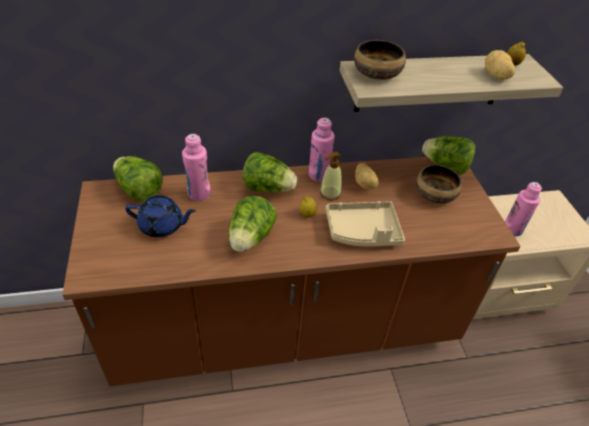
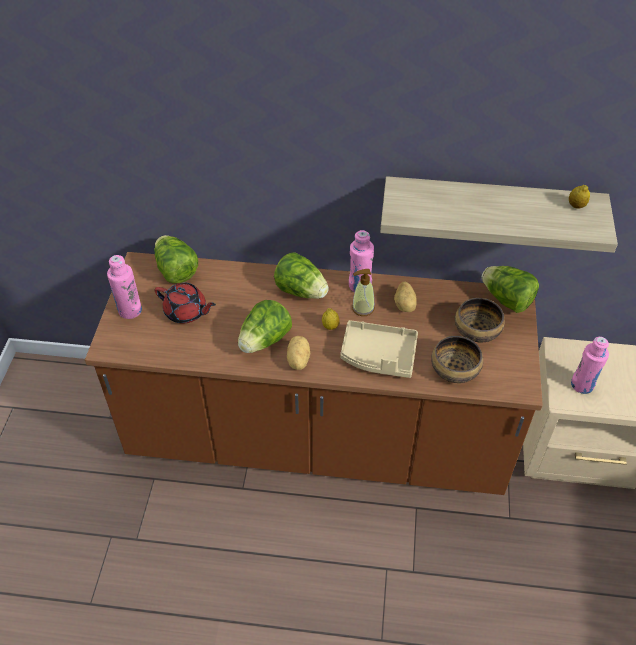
camera: 20 degrees right, 5 degrees up
(162, 226) = (186, 312): blue teapot -> red teapot
(199, 194) = (231, 284): pink bottle -> pink bottle (130, 310)
(376, 74) = (415, 198): bowl -> bowl (454, 370)
(496, 76) = (547, 218): potato -> potato (297, 360)

